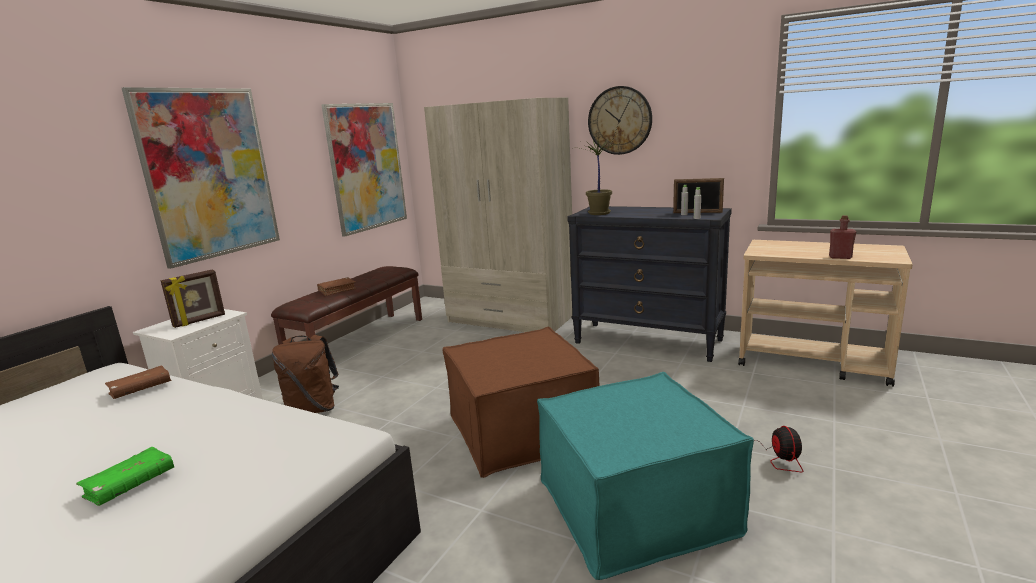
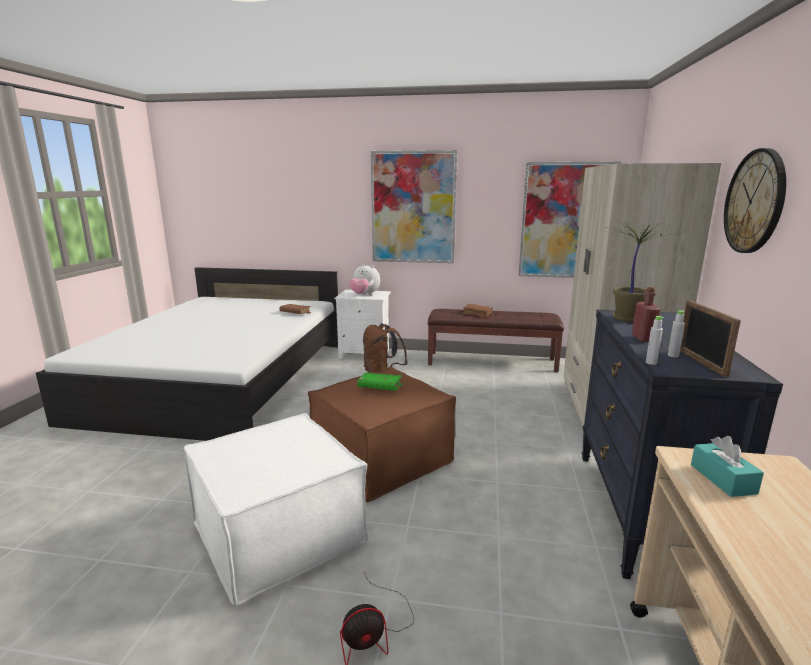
camera: 70 degrees right, 0 degrees up
(130, 485) = (200, 335): green book -> green book (380, 387)
(199, 321) = (364, 295): picture frame -> plush toy
(634, 507) = (278, 532): turquoise ottoman -> white ottoman
(779, 251) = (722, 479): none -> turquoise tissue box
(840, 257) = (746, 548): red bottle -> red bottle (643, 338)

